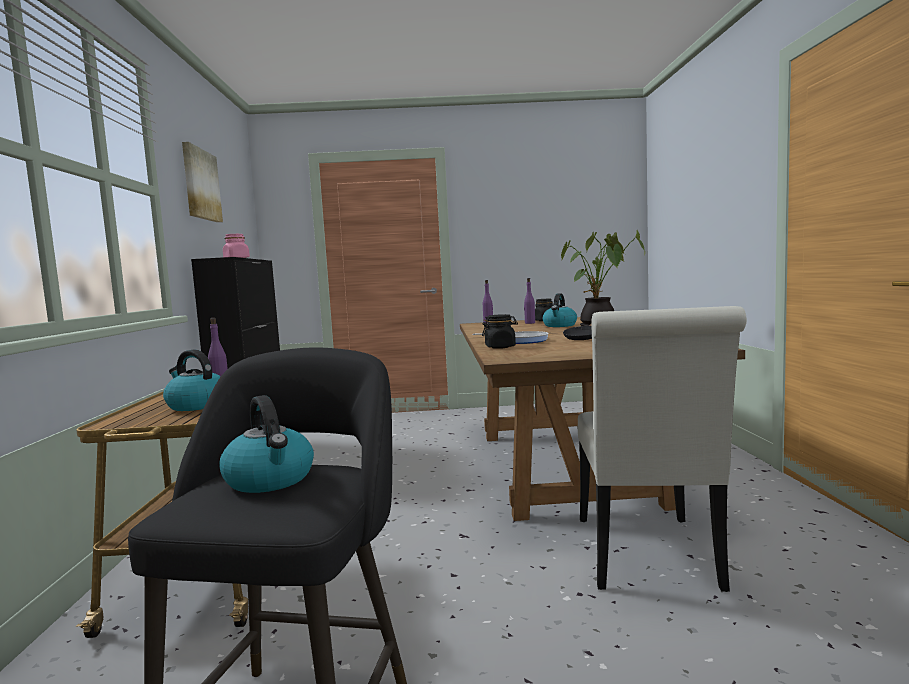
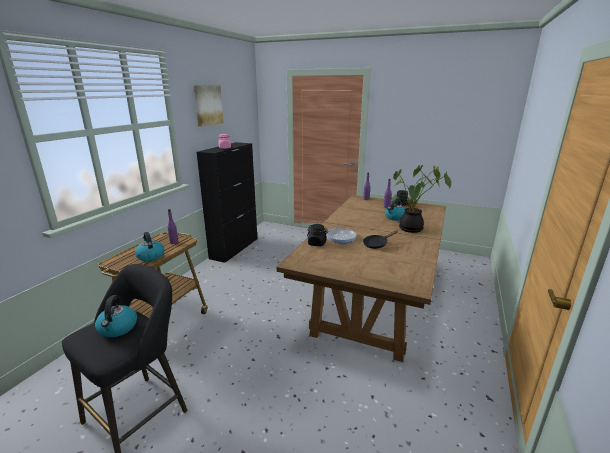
camera: 25 degrees right, 15 degrees up
(648, 558) = (349, 388): white chair -> none

